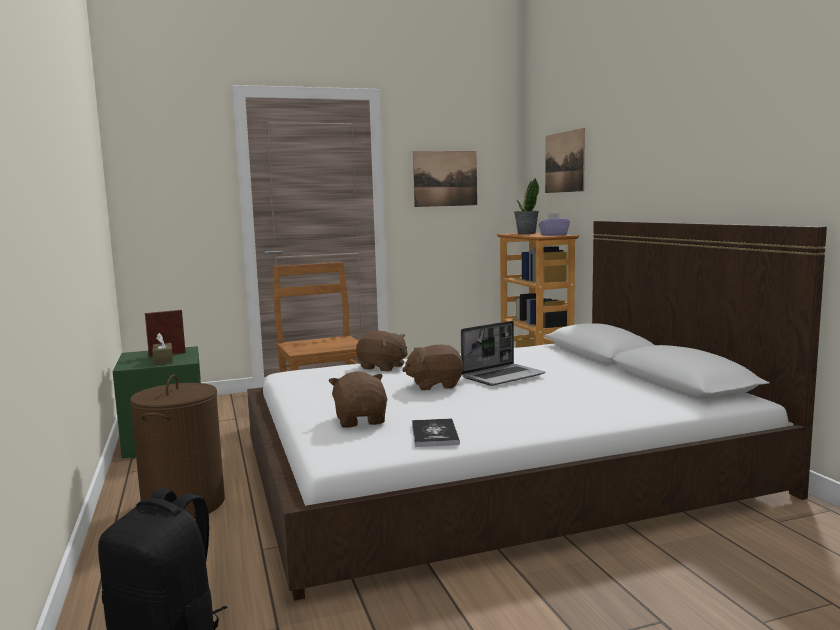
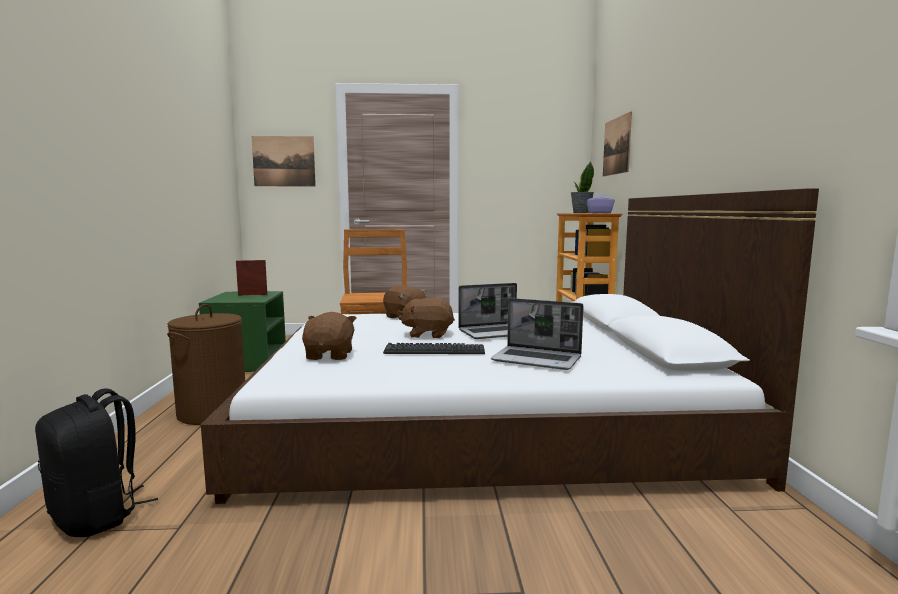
camera: 15 degrees right, 0 degrees up
(163, 360) = (243, 298): brown tissue box -> none
(434, 434) = (374, 373): book -> none
(445, 178) = (515, 163): picture -> picture (284, 161)
(464, 403) = (434, 350): none -> keyboard
(576, 401) = (537, 359): none -> laptop

